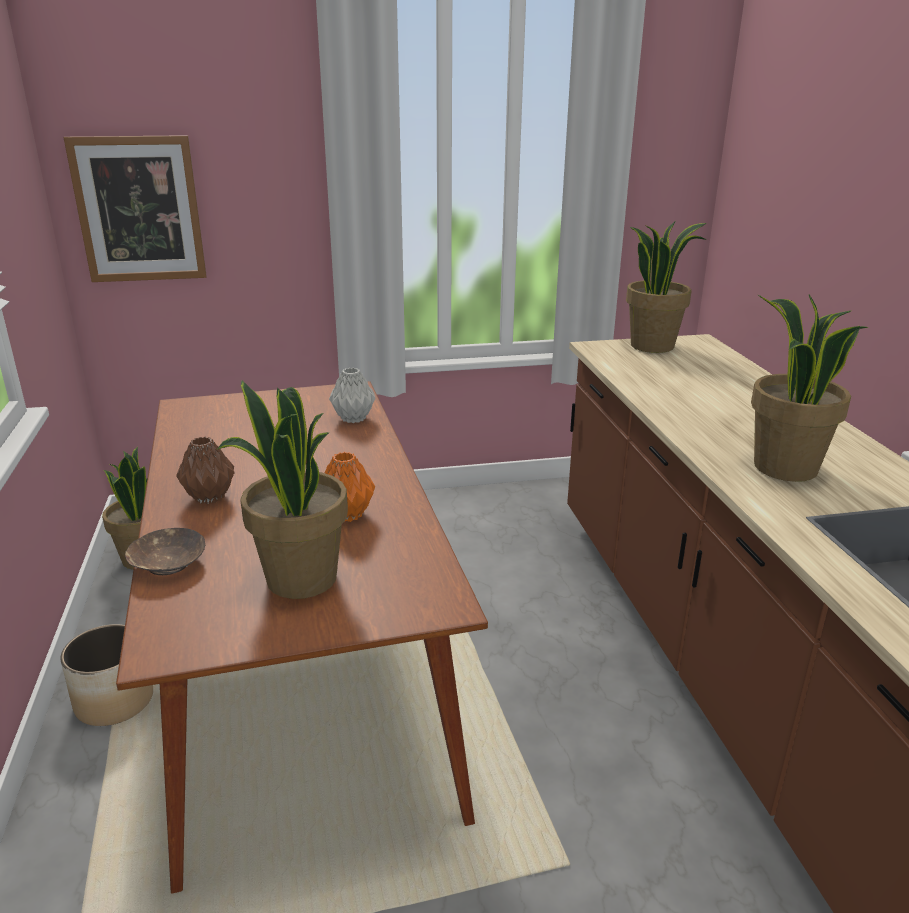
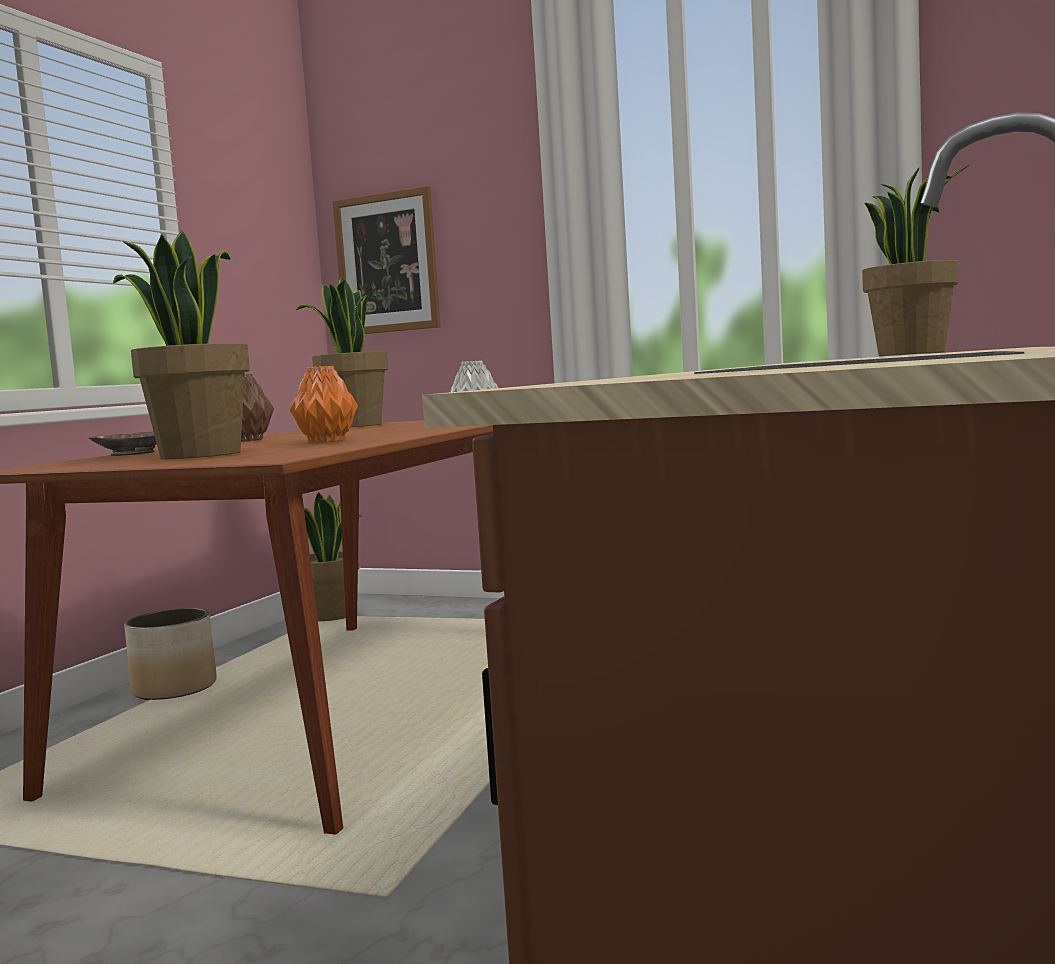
camera: 35 degrees right, 20 degrees down
(784, 468) = (842, 360): potted plant -> potted plant (354, 426)

